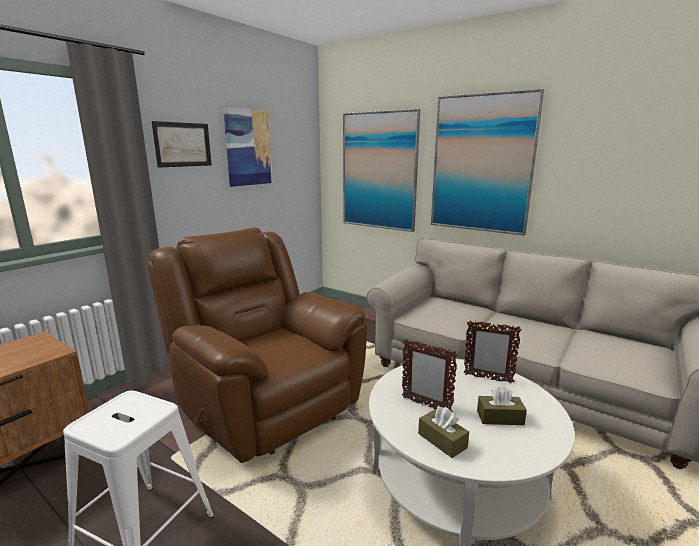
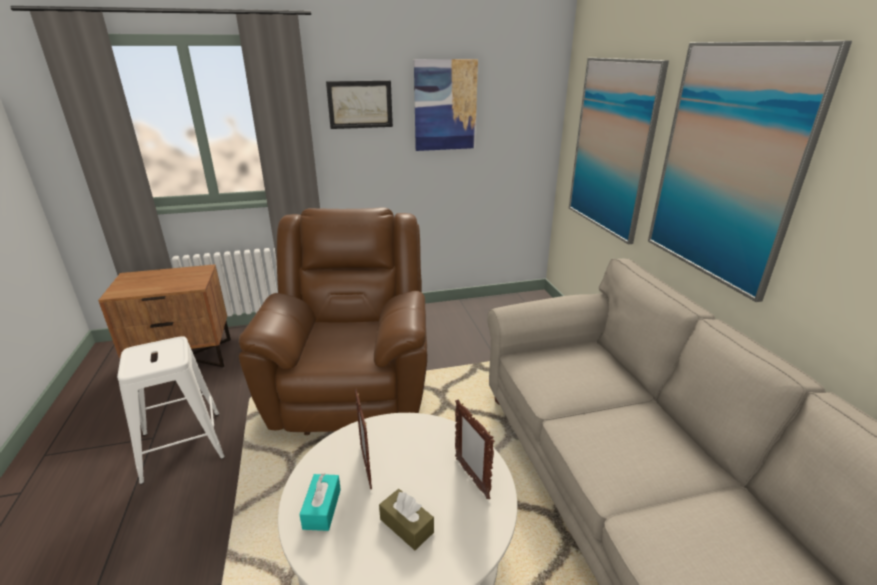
camera: 40 degrees right, 10 degrees up
(442, 440) = (322, 508): brown tissue box -> turquoise tissue box

